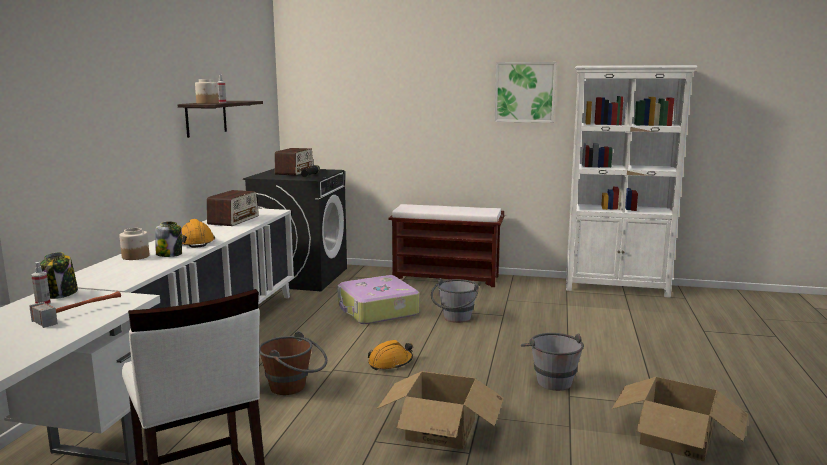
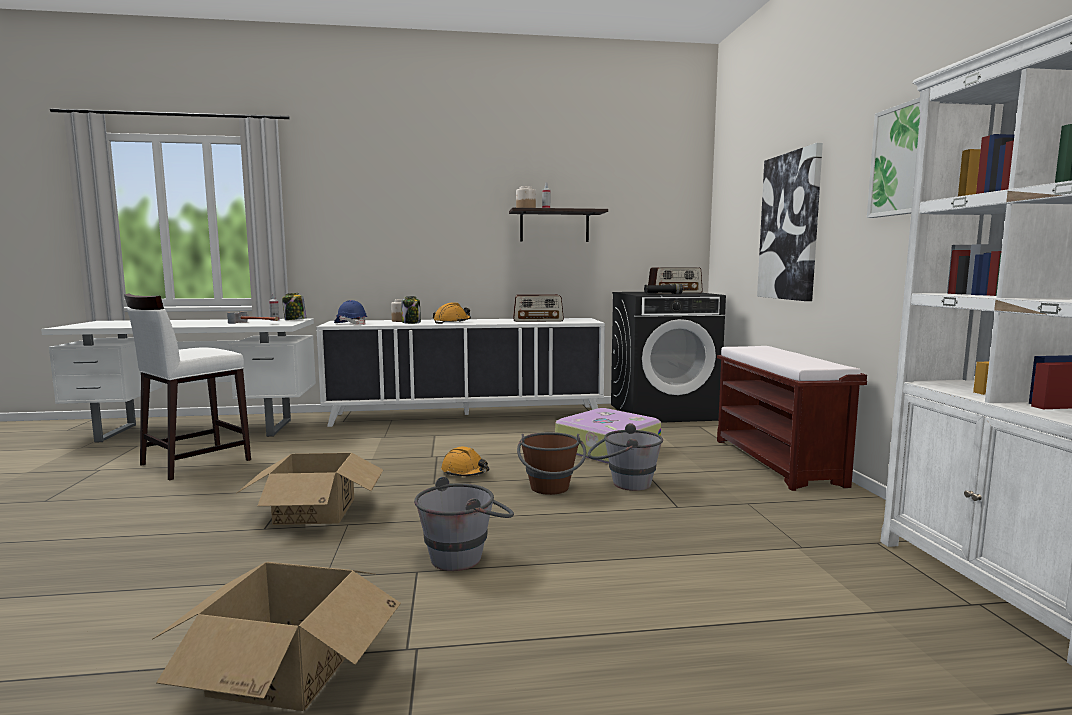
camera: 70 degrees right, 5 degrees down
(129, 276) = (351, 324): none -> blue hard hat
(294, 387) = (392, 451): brown bucket -> brown bucket (550, 490)
(408, 119) = (790, 226): none -> picture

